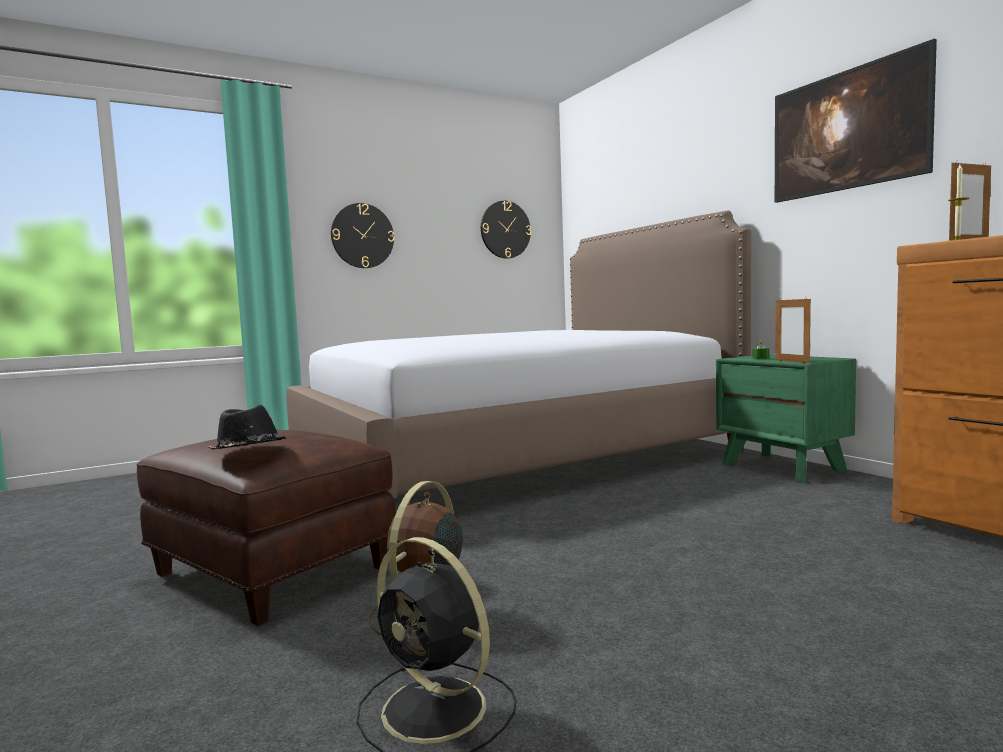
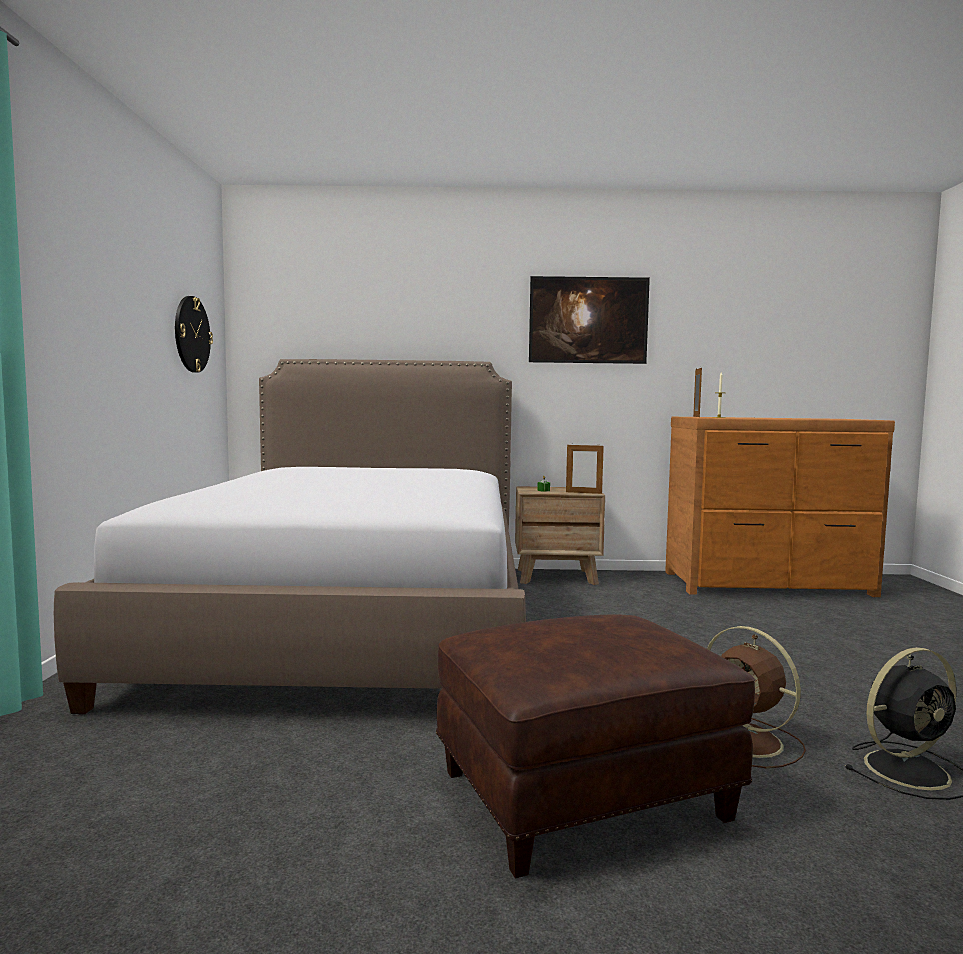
camera: 60 degrees left, 0 degrees up
(248, 452) = (668, 645): black hat -> none
(362, 236) = (74, 323): wall clock -> none
(783, 467) = (557, 576): green nightstand -> brown nightstand

